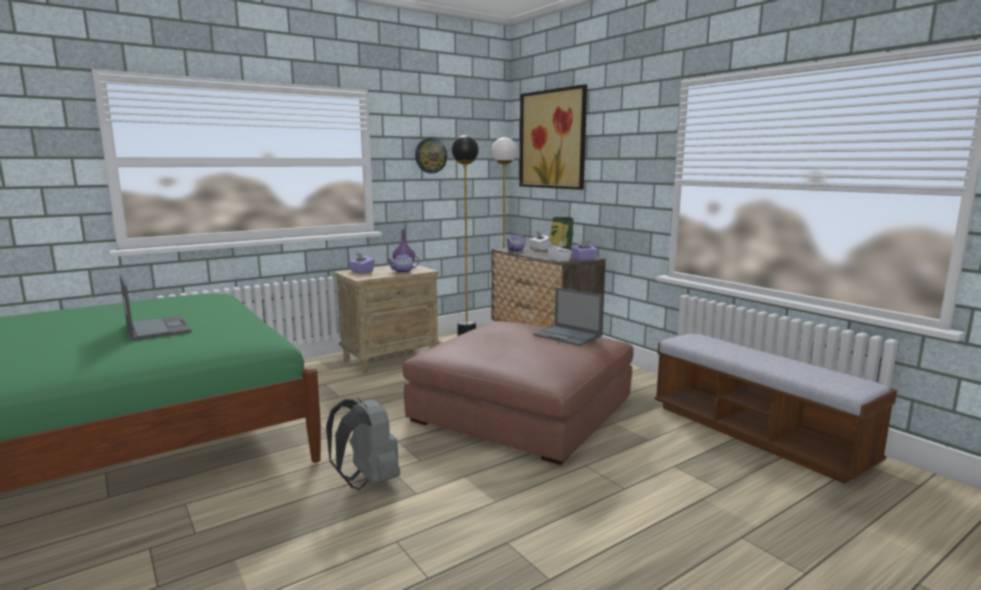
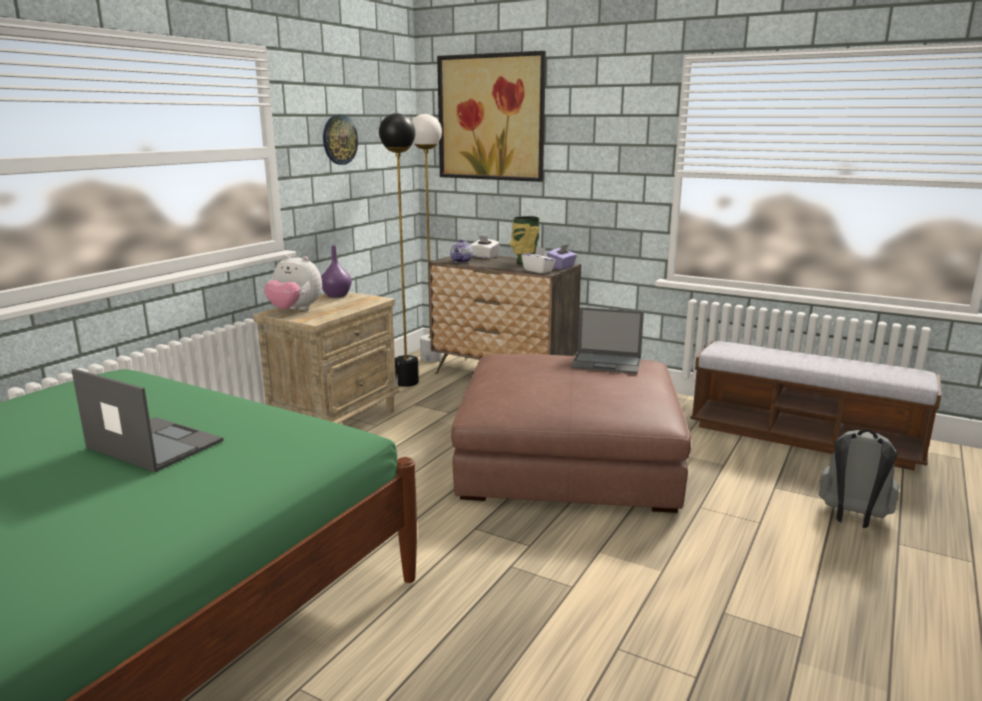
camera: 25 degrees left, 5 degrees up
(361, 272) = (295, 310): purple tissue box -> plush toy
(367, 481) = (500, 587): grey backpack -> grey backpack (852, 518)
(403, 271) = (351, 304): teapot -> none

